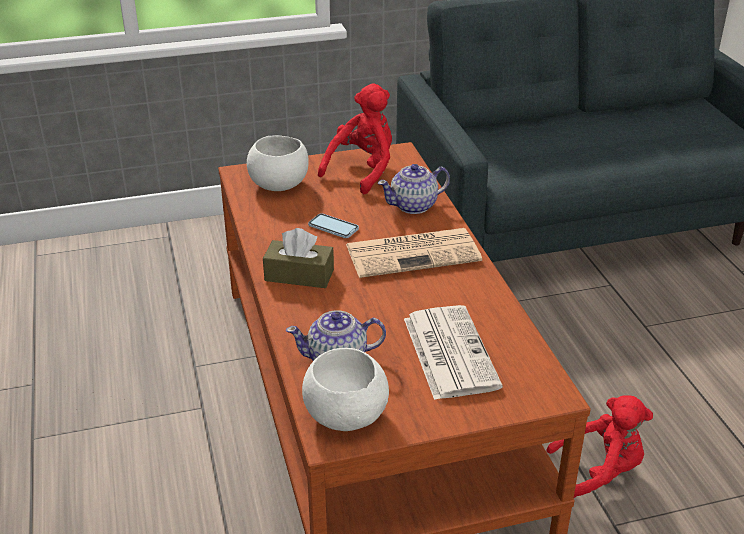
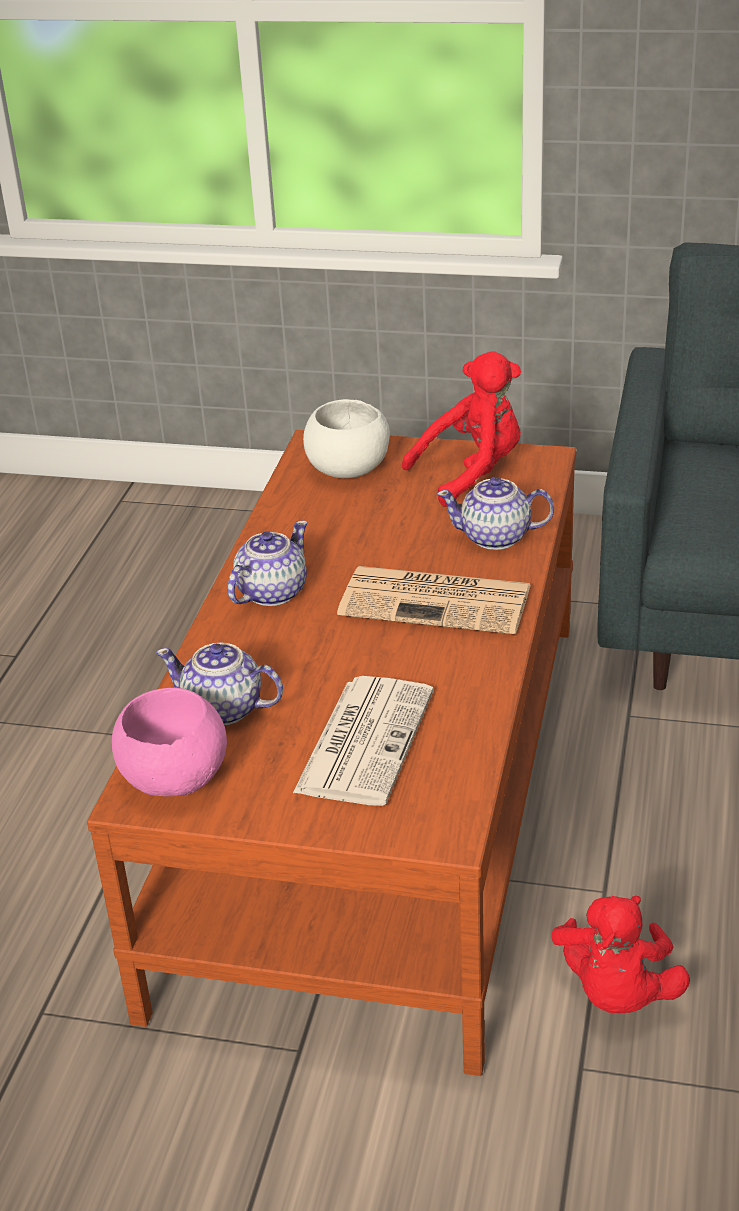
camera: 30 degrees right, 0 degrees up
(299, 275) = (271, 593): brown tissue box -> teapot
(333, 227) = (365, 541): phone -> none
(344, 416) = (172, 778): white bowl -> pink bowl
(599, 472) = (616, 992): red plush toy -> red plush toy turned 75 degrees clockwise

